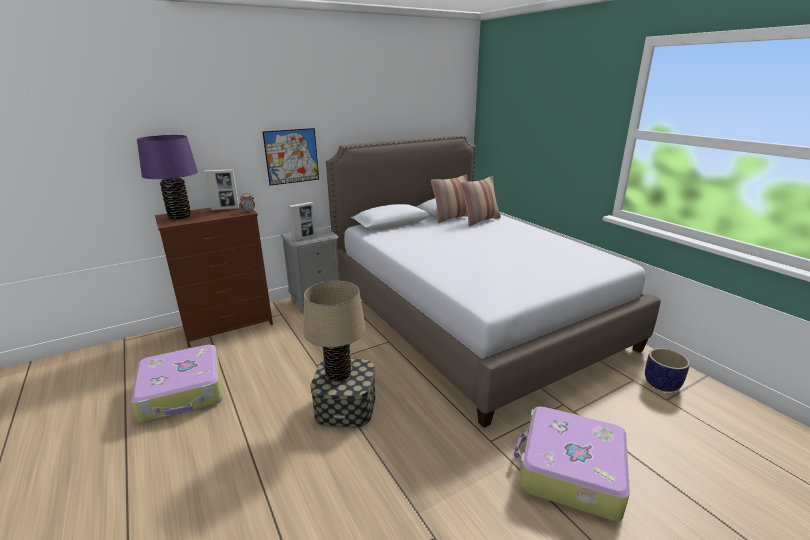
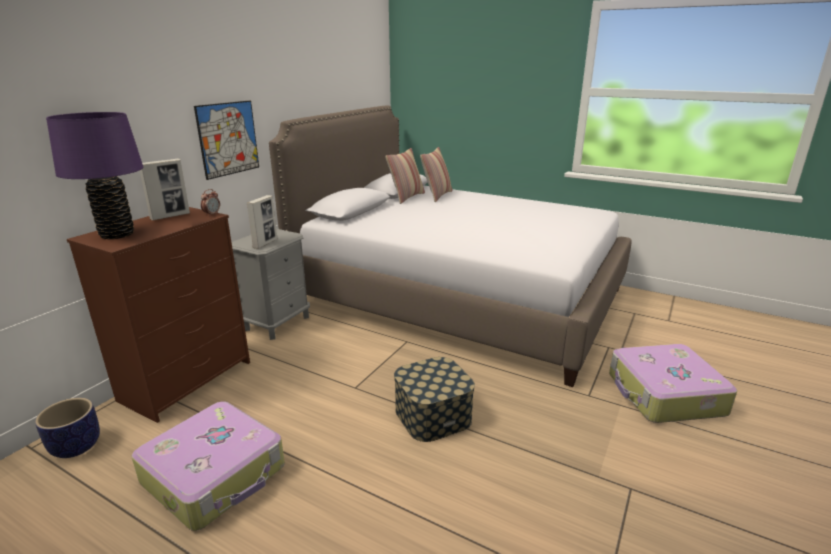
camera: 30 degrees left, 0 degrees up
(338, 374) = (427, 379): beige table lamp -> none
(661, 384) = (654, 310): planter -> planter (75, 446)

